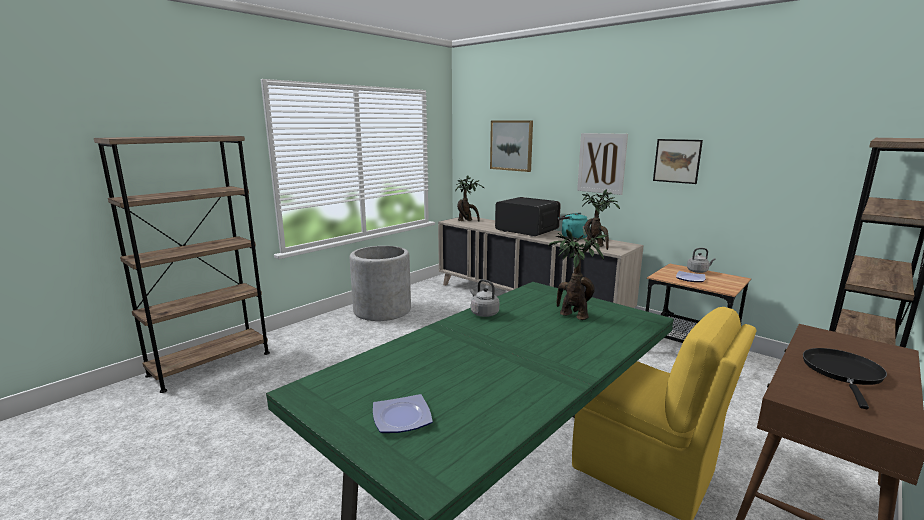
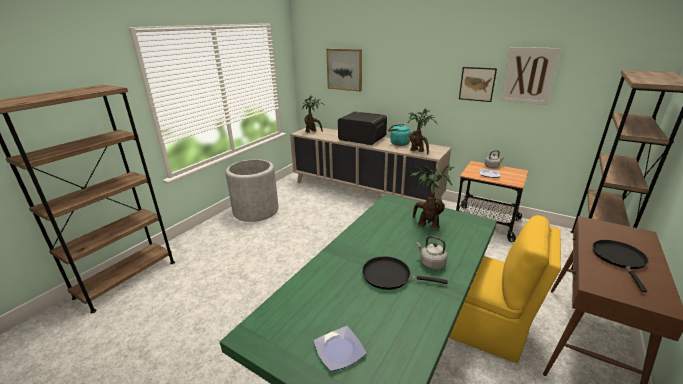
camera: 10 degrees left, 10 degrees up
(483, 313) = (361, 231): grey kettle -> grey kettle (431, 263)
(500, 357) = (390, 276): none -> black frying pan
(601, 163) = (419, 85): picture -> picture (529, 76)

